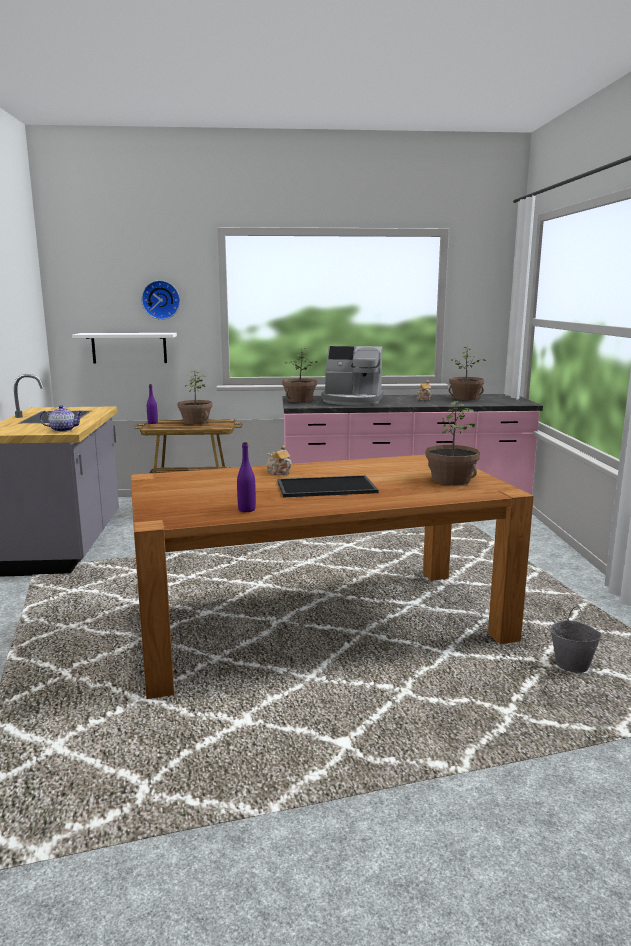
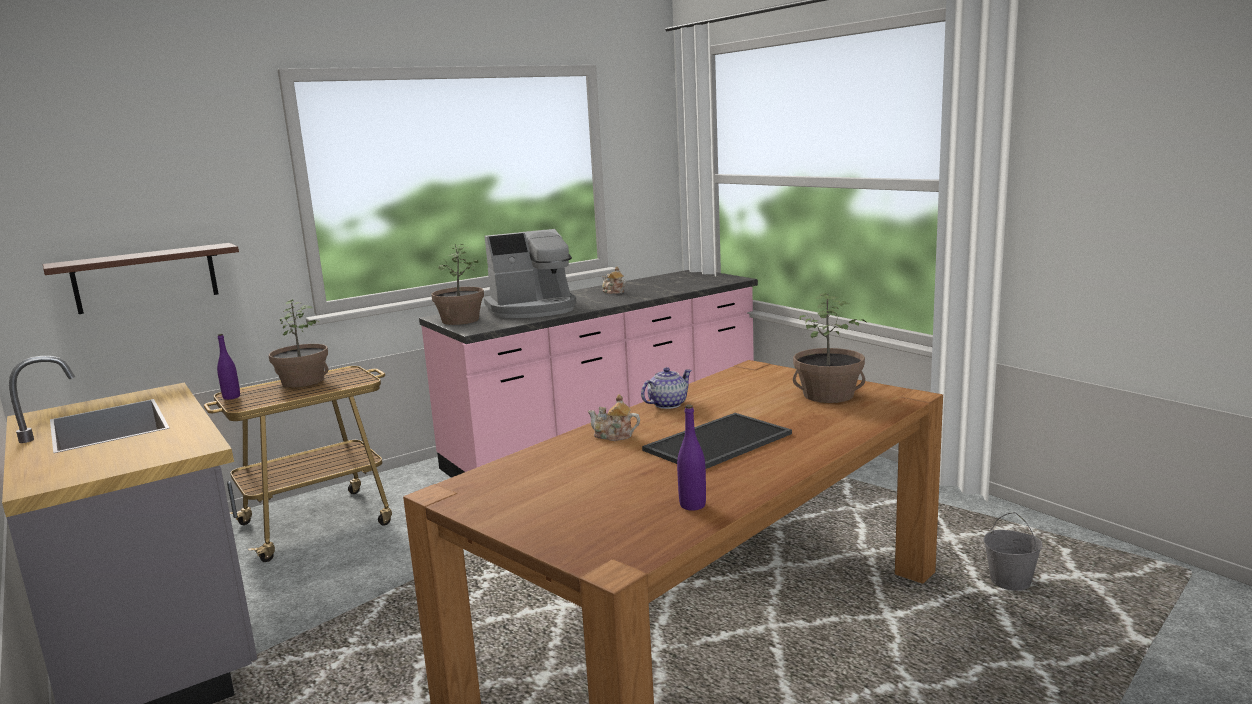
camera: 30 degrees left, 0 degrees up
(63, 430) = (182, 446): teapot -> teapot (667, 404)
(129, 348) = (146, 278): white shelf -> brown shelf
(161, 300) = (195, 191): wall clock -> none
(465, 398) = (658, 283): potted plant -> none

